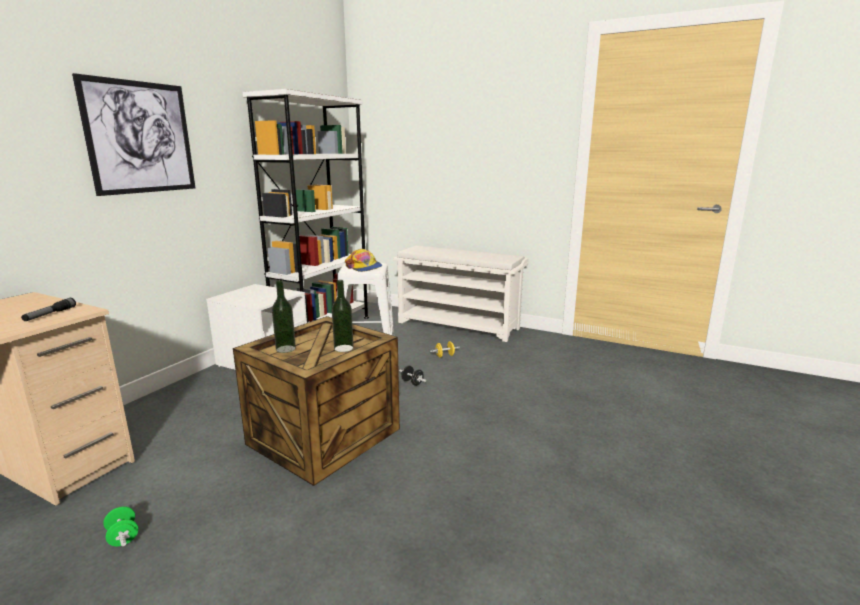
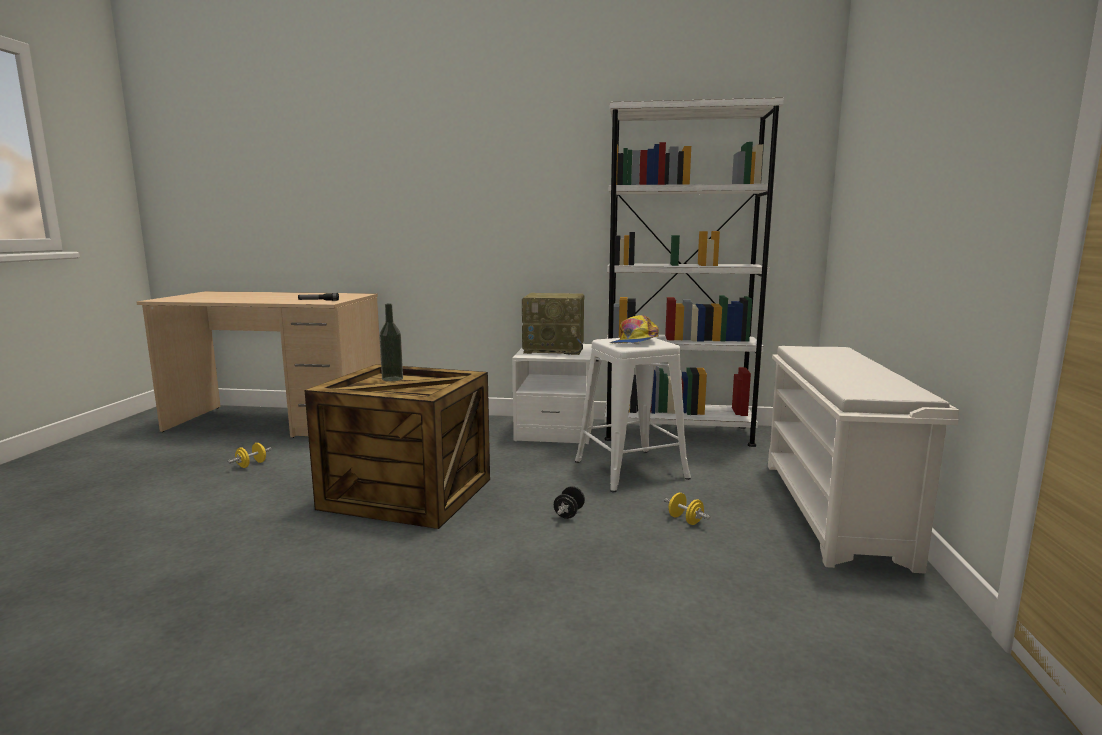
camera: 70 degrees right, 5 degrees down
(123, 537) = (251, 465): green dumbbell -> yellow dumbbell
(140, 137) = (484, 173): picture -> none
(255, 295) = (555, 349): none -> radio
(343, 348) = (402, 393): bottle -> none

